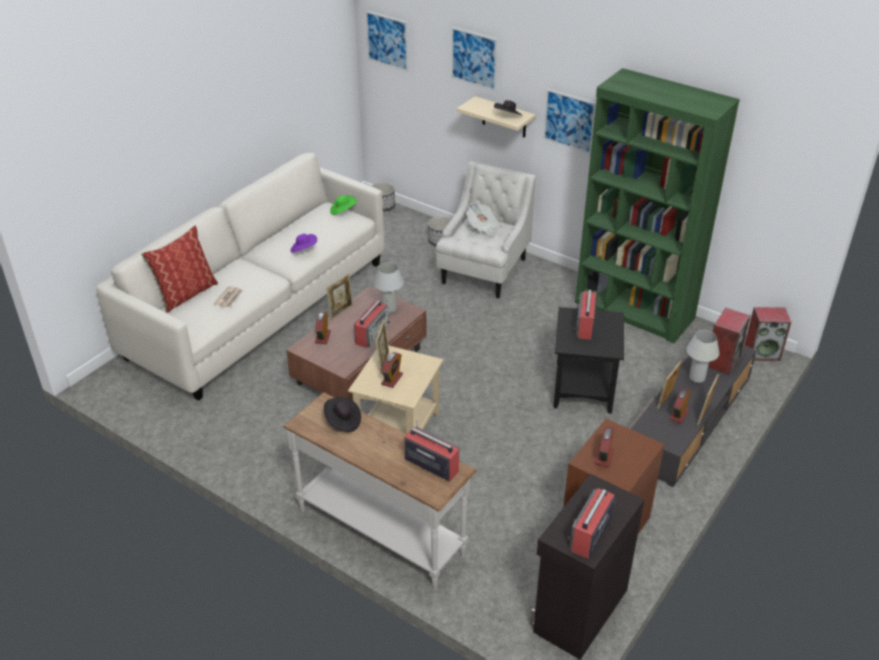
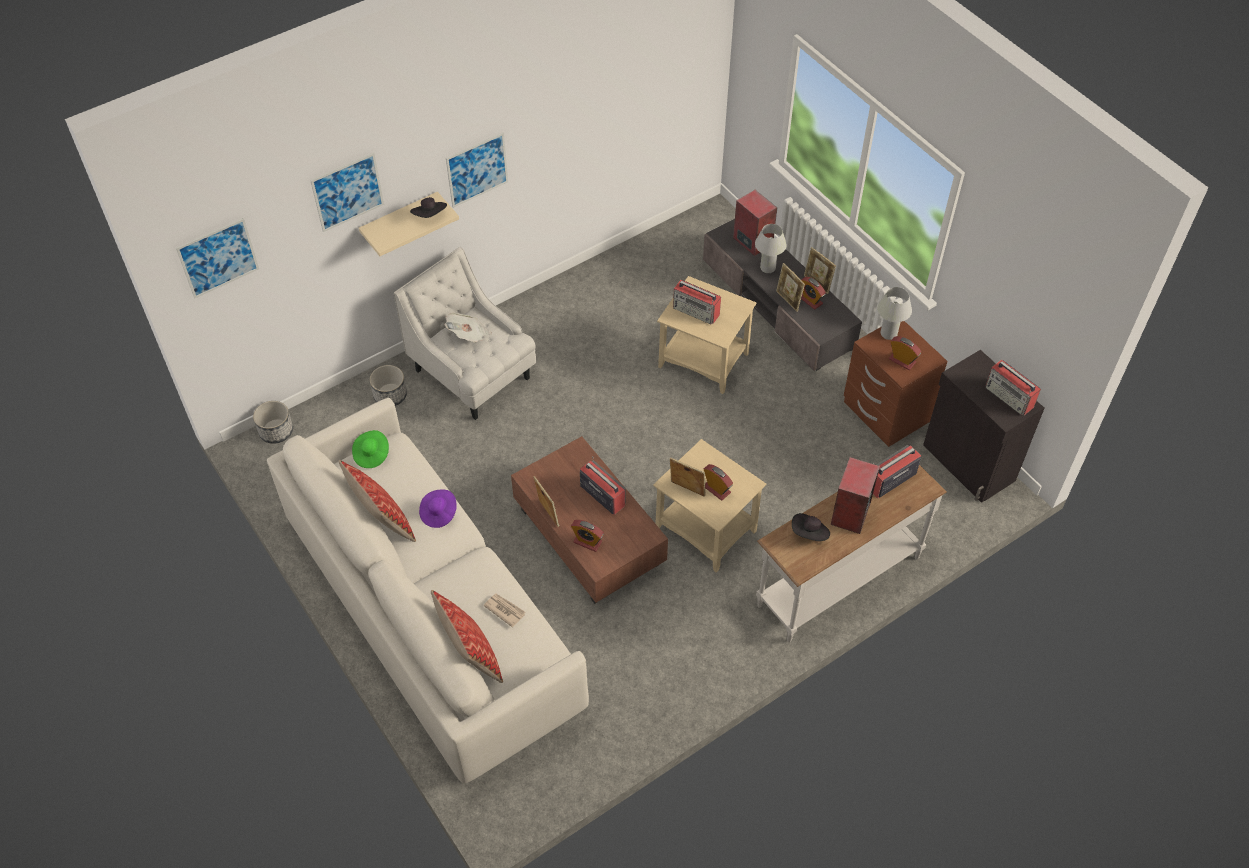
camera: 70 degrees left, 15 degrees up
(287, 230) = (383, 522): none -> pillow
(389, 309) = (564, 468): white table lamp -> white table lamp (888, 334)
(584, 387) = (704, 359): black side table -> beige side table
(634, 311) = (606, 277): green bookcase -> none
(762, 353) = (711, 213): speaker -> speaker (850, 512)

